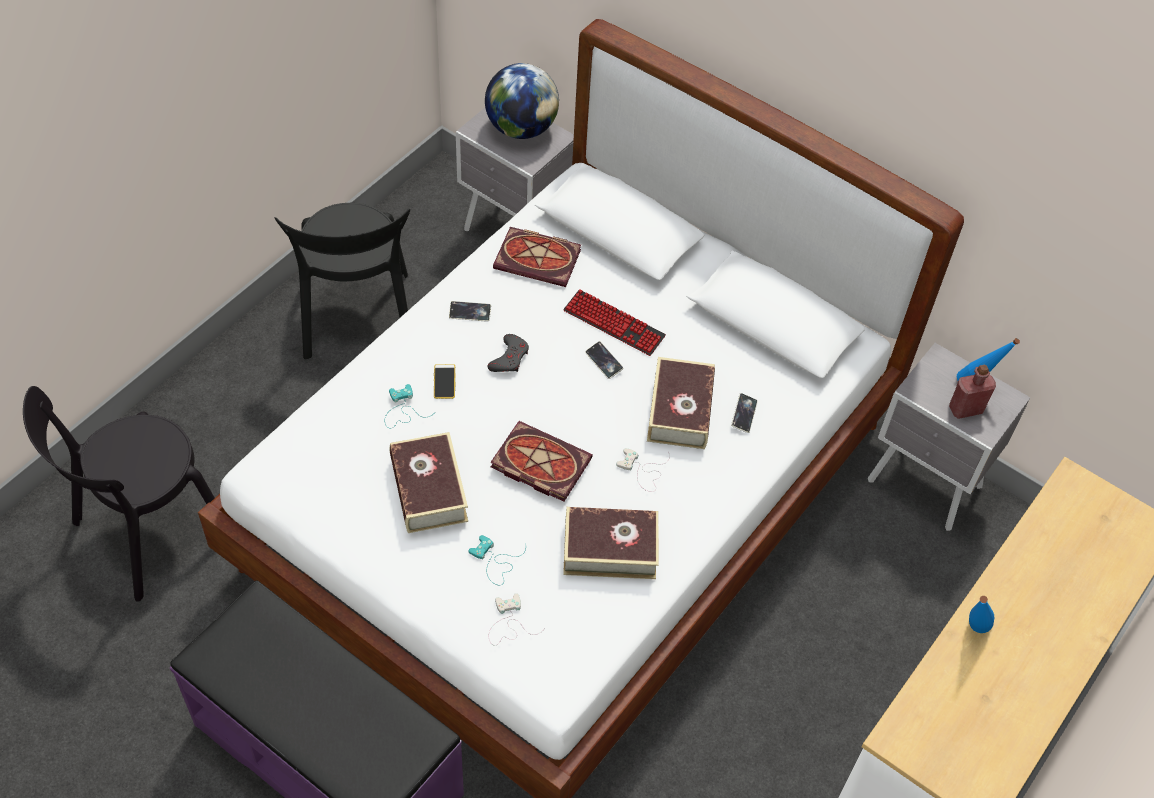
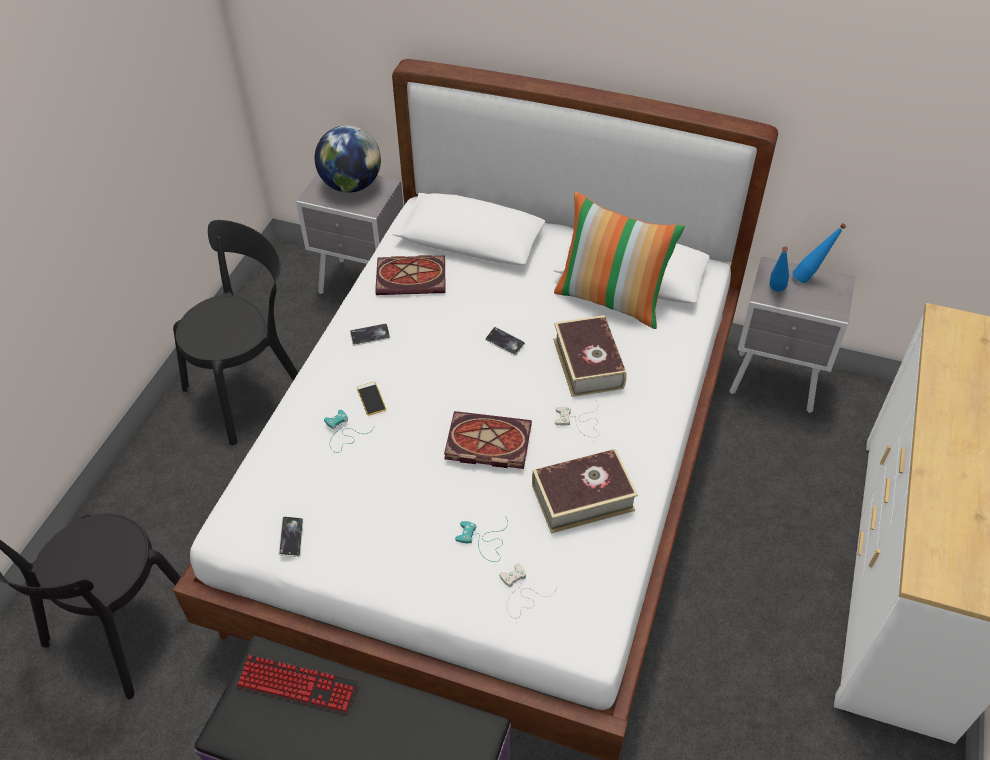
camera: 15 degrees left, 5 degrees down
(357, 320) = (253, 389): black chair -> black chair turned 105 degrees counterclockwise
(428, 490) = (396, 496): book -> none
(509, 358) = (421, 362): grey game controller -> none
(614, 324) = (499, 310): keyboard -> keyboard (297, 685)
(738, 346) = (611, 299): none -> pillow
(744, 414) = (643, 351): phone -> phone (291, 538)
(965, 409) = (812, 299): red bottle -> none
(971, 632) = (936, 465): blue bottle -> blue bottle (774, 292)

